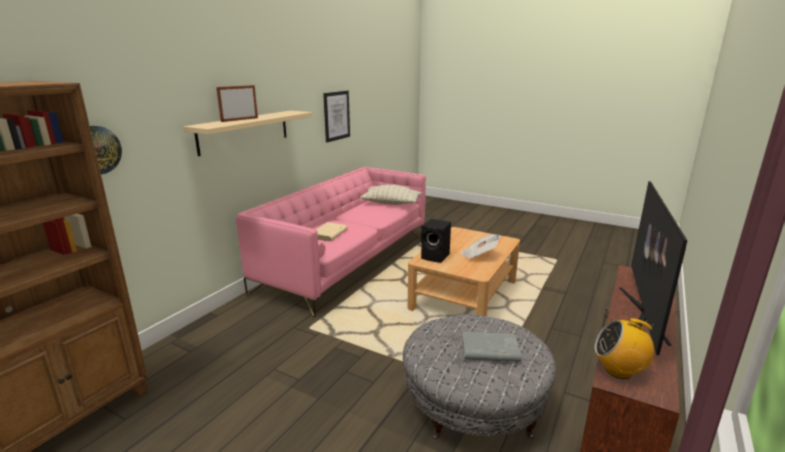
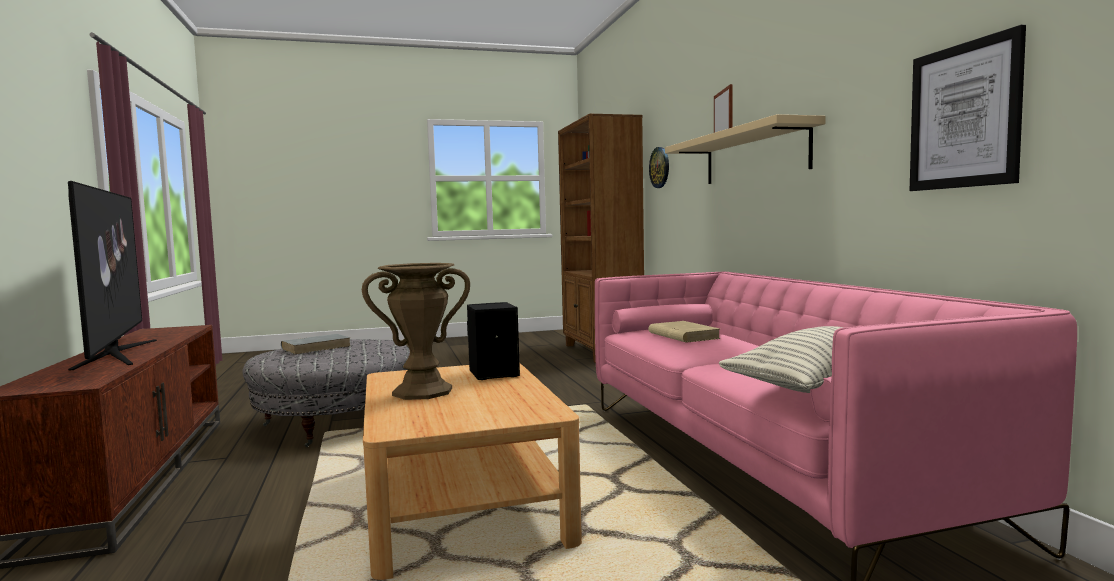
camera: 135 degrees right, 15 degrees down
(479, 255) = (422, 391): newspaper -> brown vase
(619, 370) = (182, 330): radio -> none

